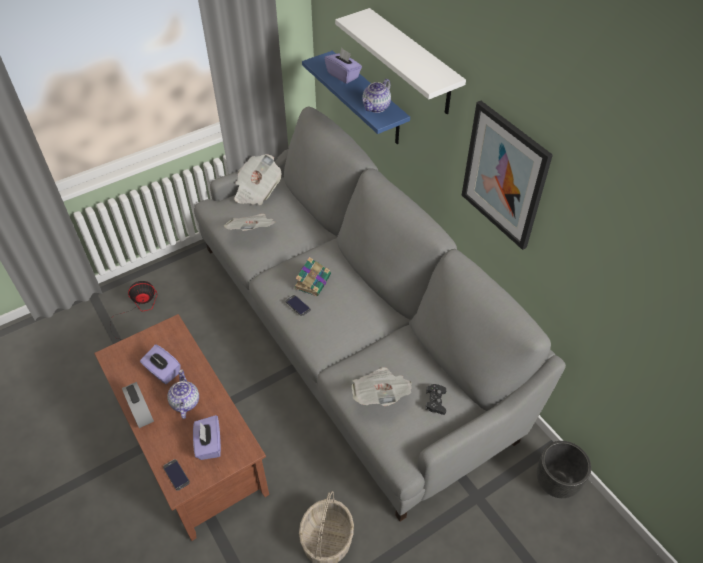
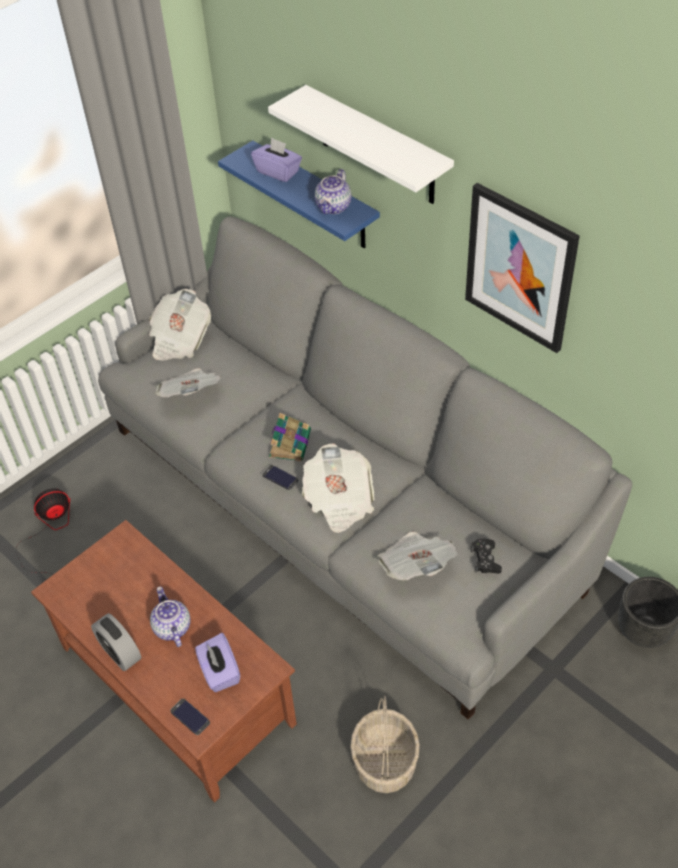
camera: 10 degrees left, 0 degrees up
(163, 371) = (130, 596): purple tissue box -> none
(337, 332) = (339, 501): none -> newspaper

